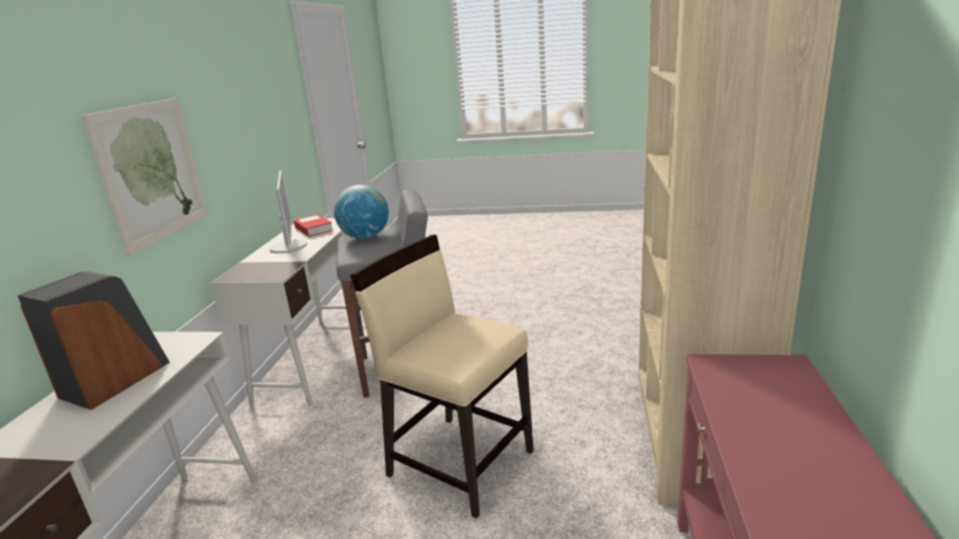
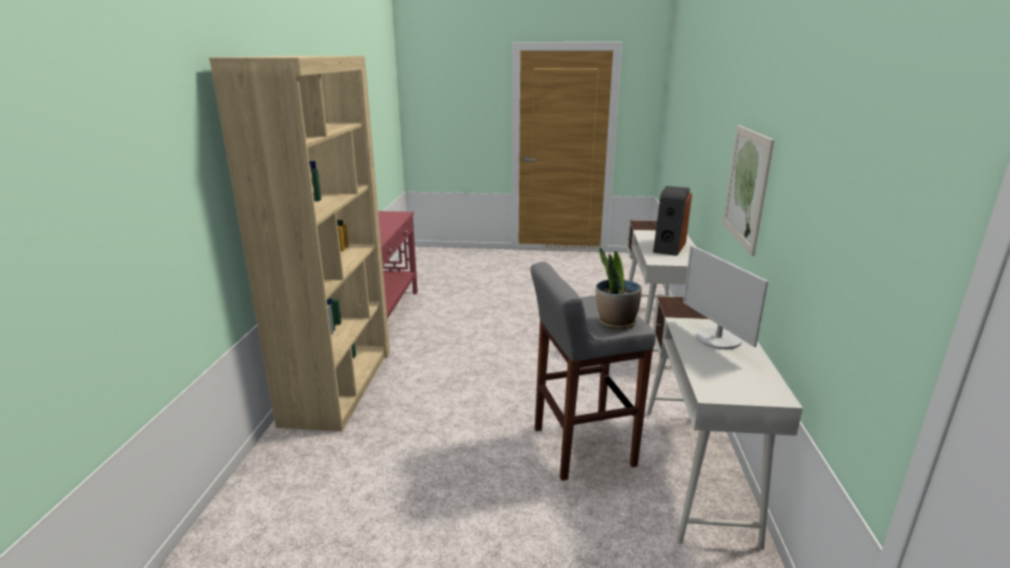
camera: 175 degrees right, 0 degrees up
(313, 229) = (731, 373): book -> none
(365, 237) = (616, 323): globe -> potted plant
(460, 461) = (504, 372): beige chair -> none

